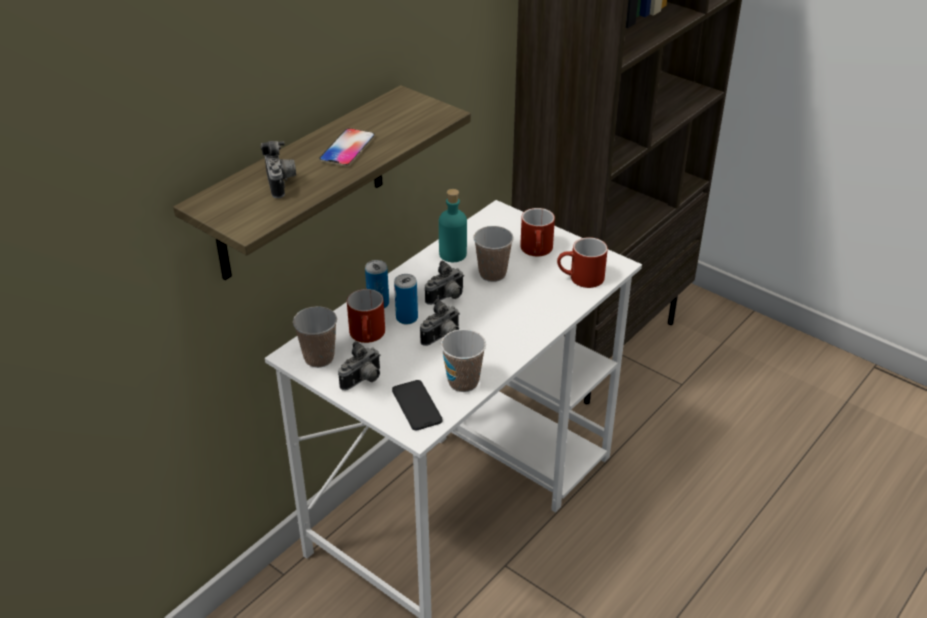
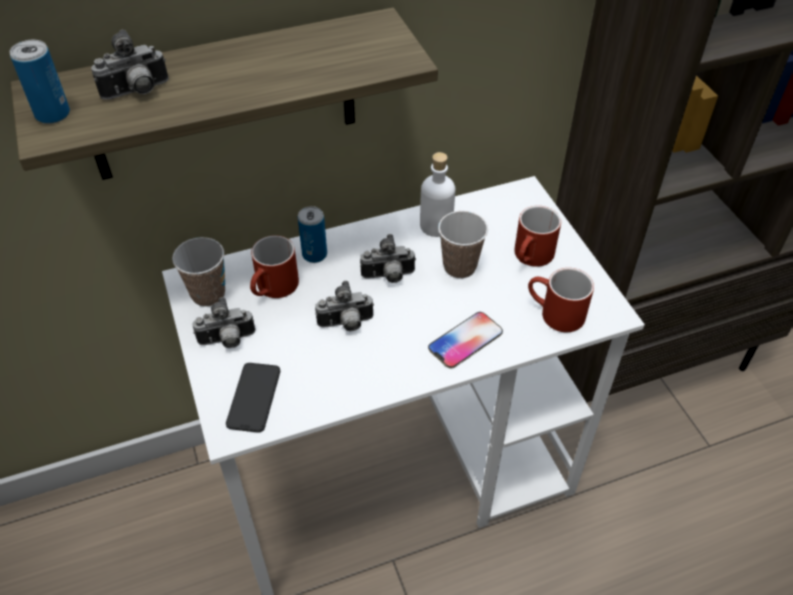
camera: 30 degrees right, 10 degrees up
(281, 184) = (137, 93): camera -> camera turned 45 degrees clockwise
(347, 148) = (251, 71): phone -> phone (465, 340)
(407, 318) = (329, 284): can -> can (52, 114)
(453, 254) = (436, 225): turquoise bottle -> white bottle
(463, 382) = (323, 391): cup -> none

